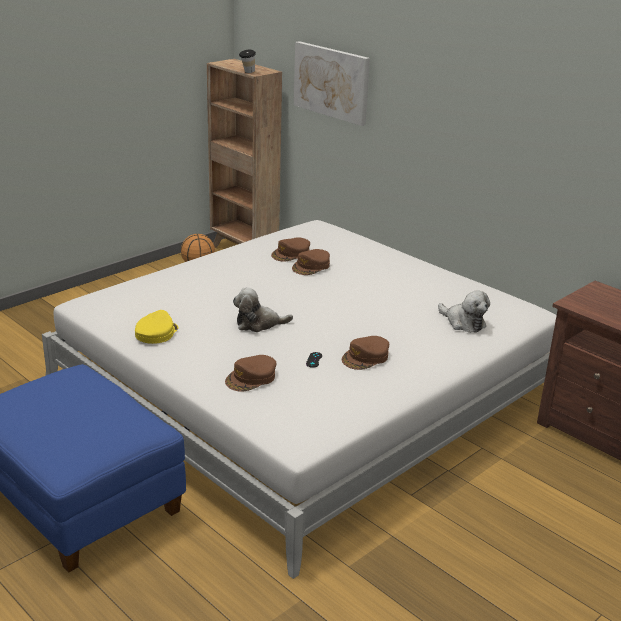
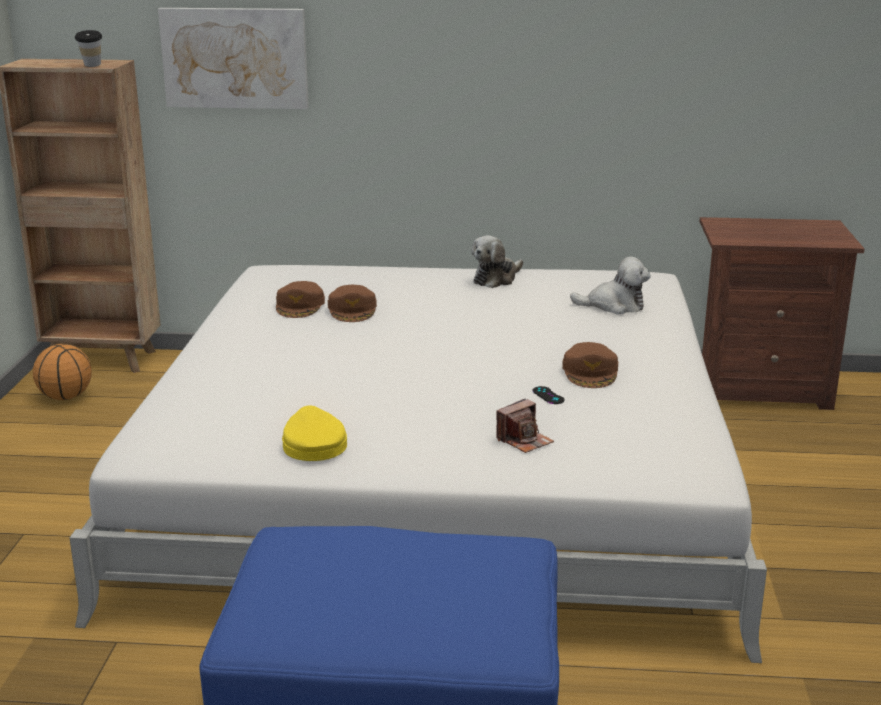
camera: 40 degrees left, 5 degrees down
(251, 378) = (524, 441): brown cap -> camera
(258, 324) = (418, 385): plush toy -> plush toy (496, 279)

